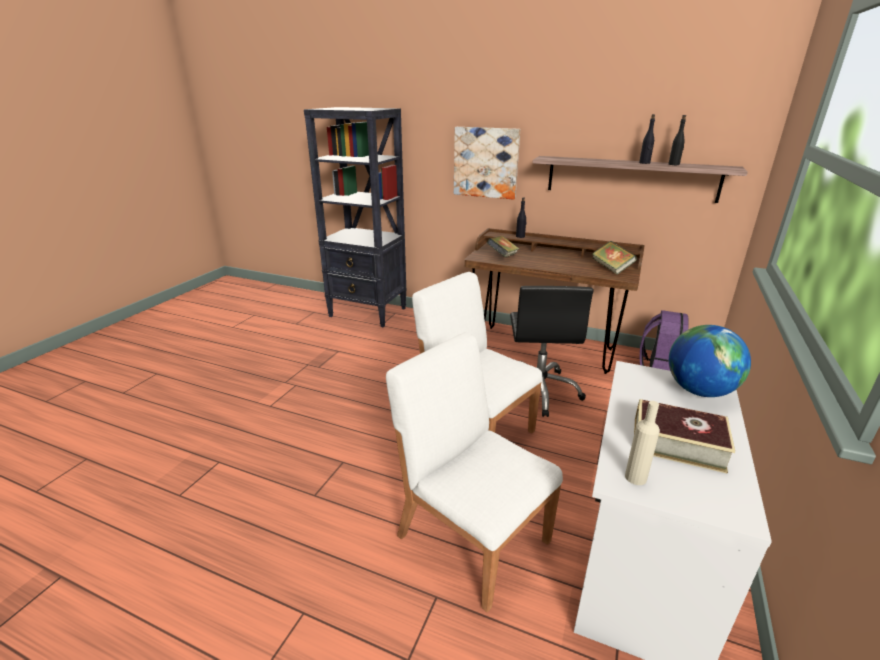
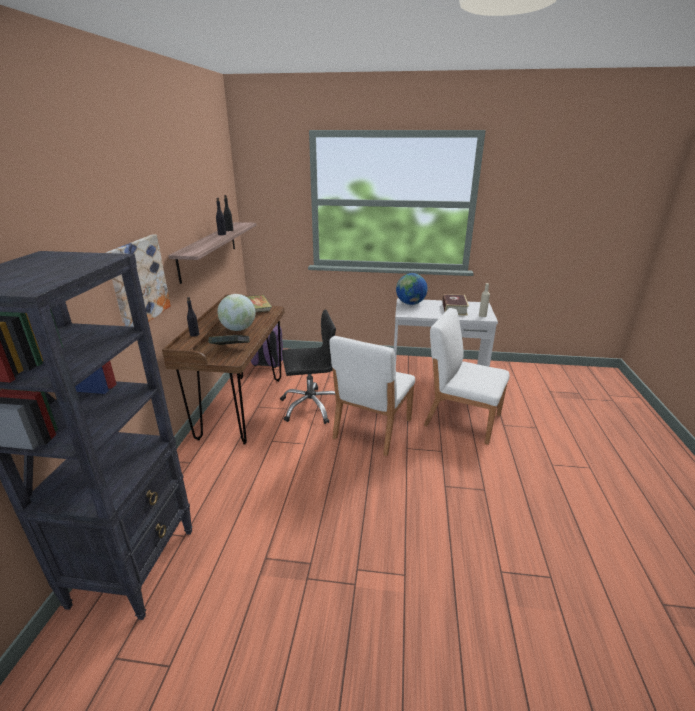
camera: 105 degrees left, 0 degrees up
(472, 536) = (461, 419): white chair -> white chair turned 90 degrees clockwise
(555, 260) = (238, 329): none -> globe

